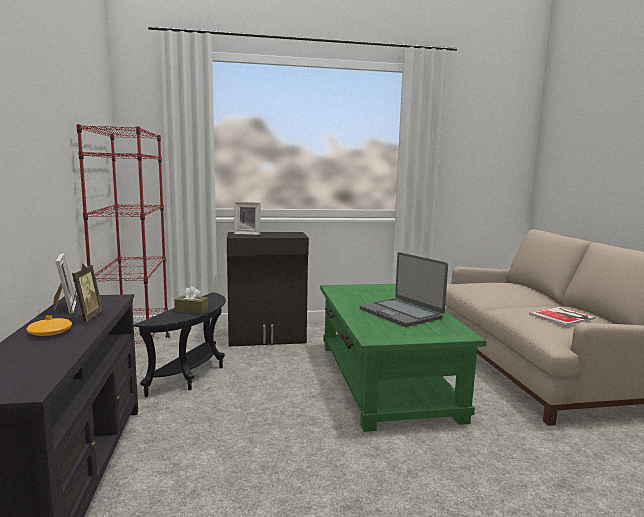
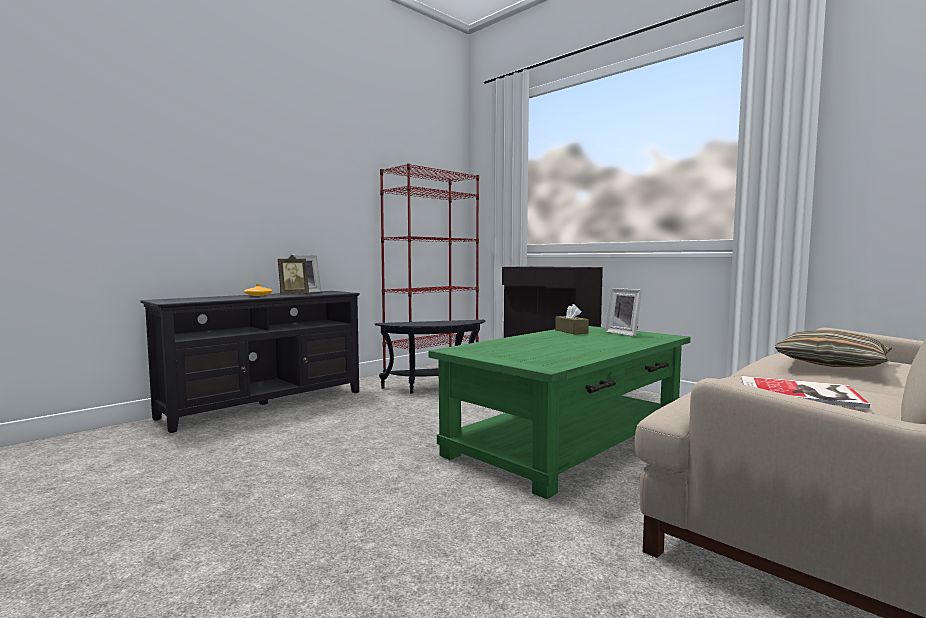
camera: 55 degrees right, 5 degrees down
(191, 310) = (428, 323): brown tissue box -> brown tissue box (571, 331)
(248, 234) = (537, 266): picture frame -> picture frame (624, 333)
(401, 313) = (560, 347): laptop -> none
(503, 291) = (831, 363): none -> pillow

